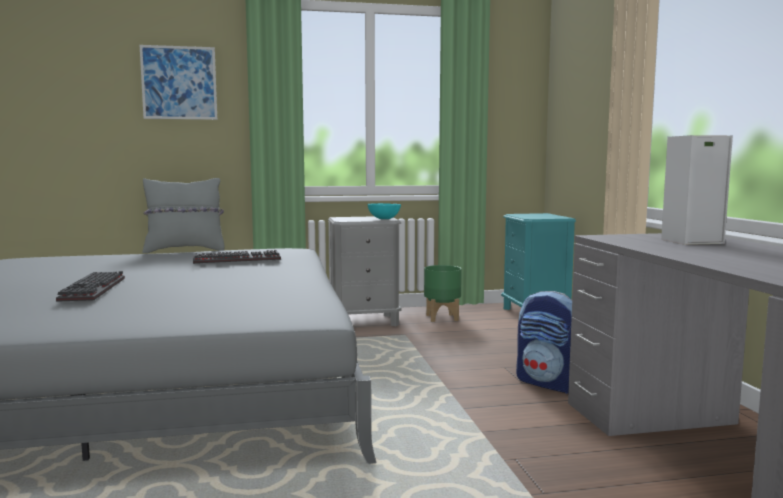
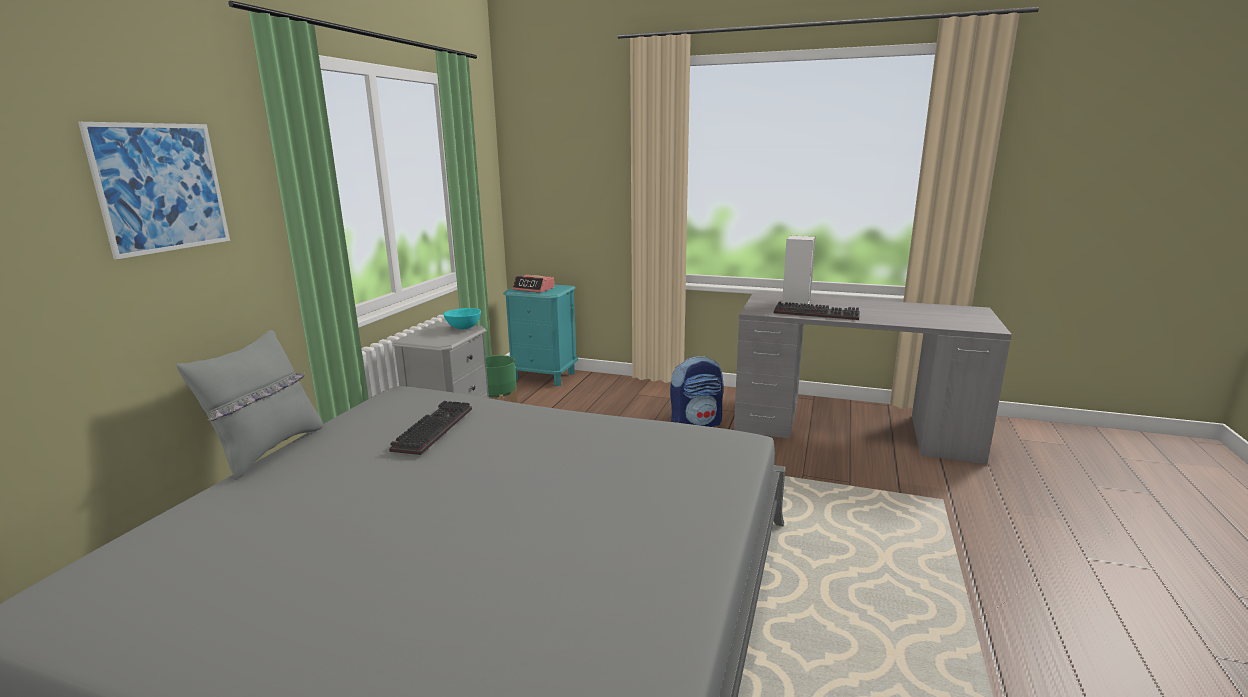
camera: 60 degrees left, 10 degrees up
(95, 289) = (510, 529): keyboard -> keyboard (817, 313)
(532, 215) = (534, 289): none -> alarm clock

